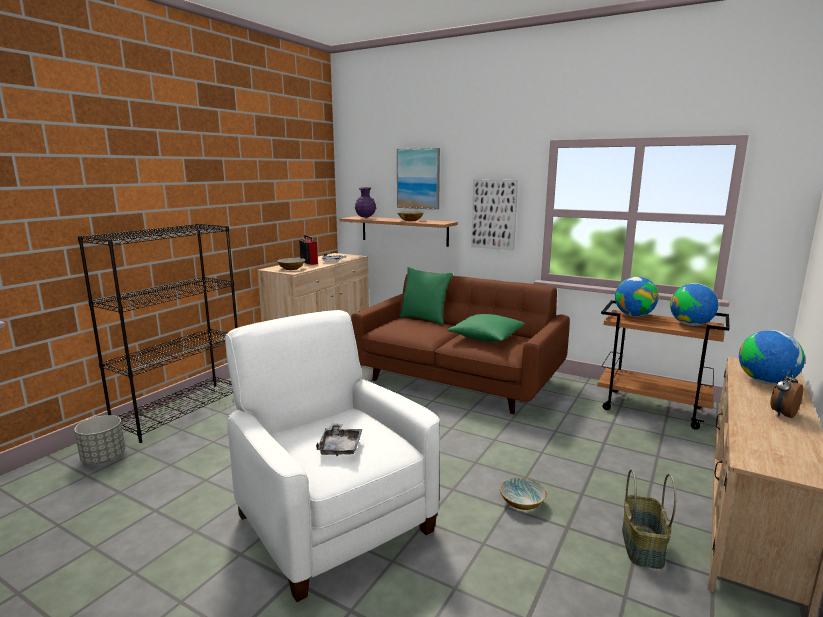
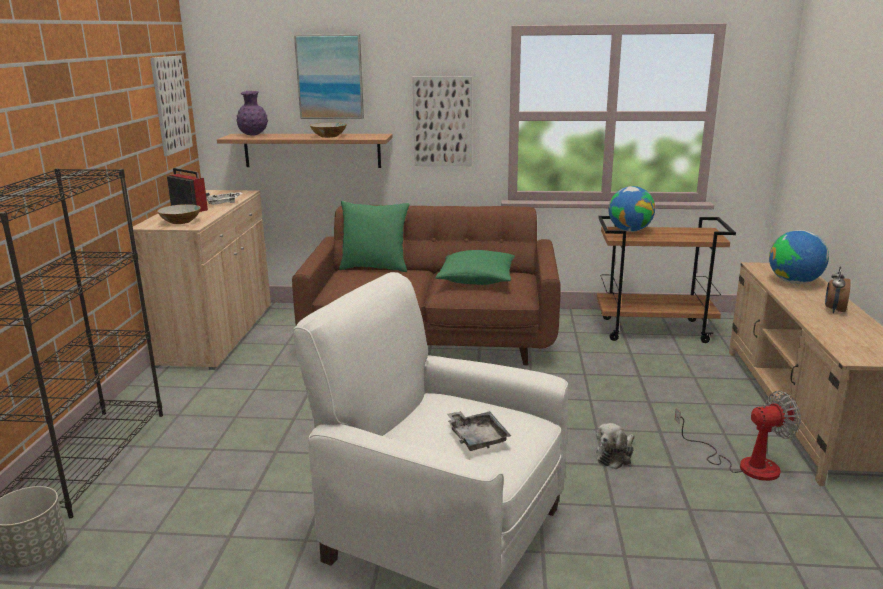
camera: 25 degrees left, 5 degrees up
(313, 193) = (171, 104): none -> picture
(522, 503) = (615, 456): bowl -> plush toy
(641, 545) = (744, 464): basket -> fan
(691, 325) = (690, 233): globe -> none

